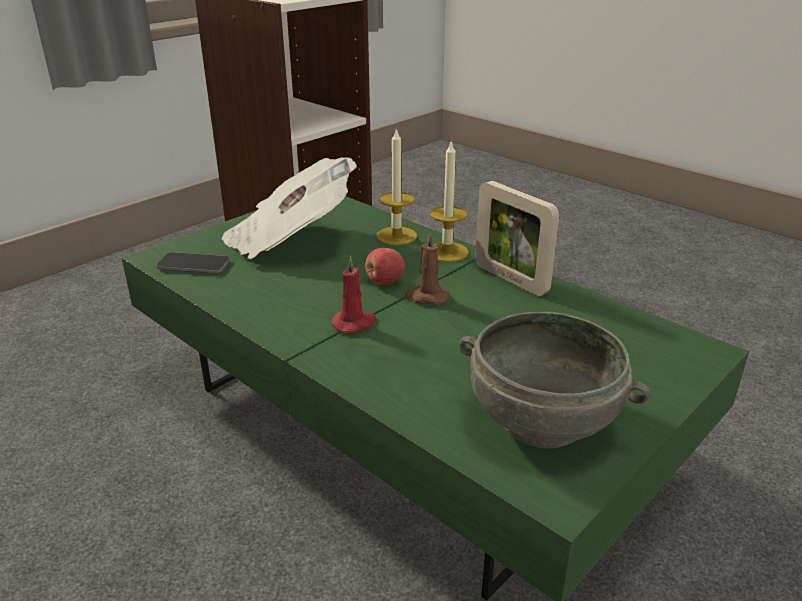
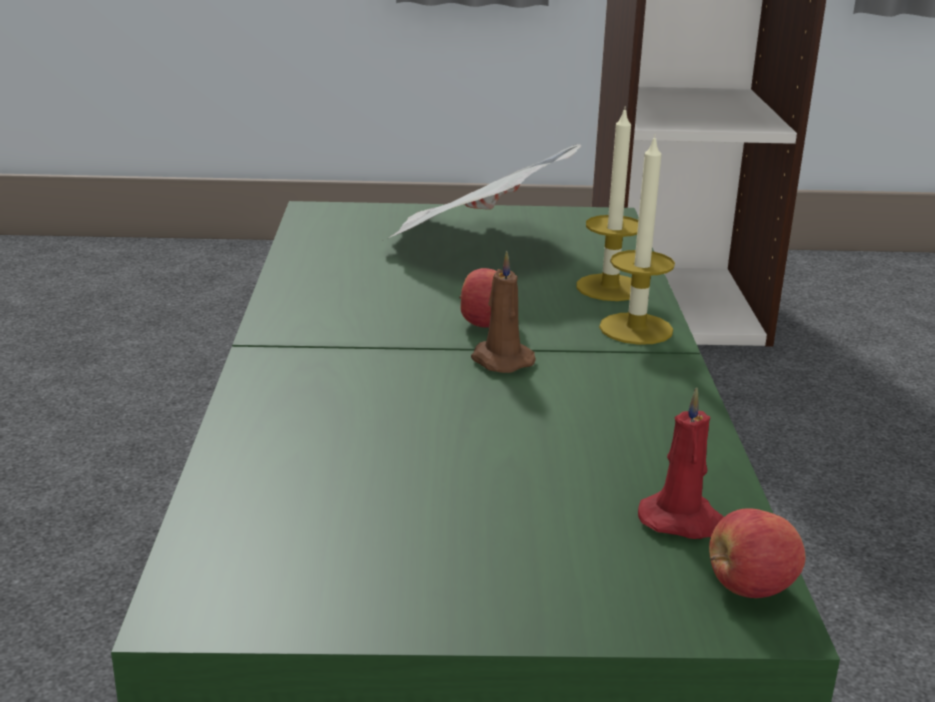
camera: 45 degrees right, 5 degrees down
(193, 265) = (333, 230): phone -> none
(354, 323) = (365, 346): red candle -> red candle (684, 521)
(510, 279) = (653, 392): picture frame -> none
(541, 421) = (340, 538): grey bowl -> none
(687, 342) = (749, 587): none -> apple

